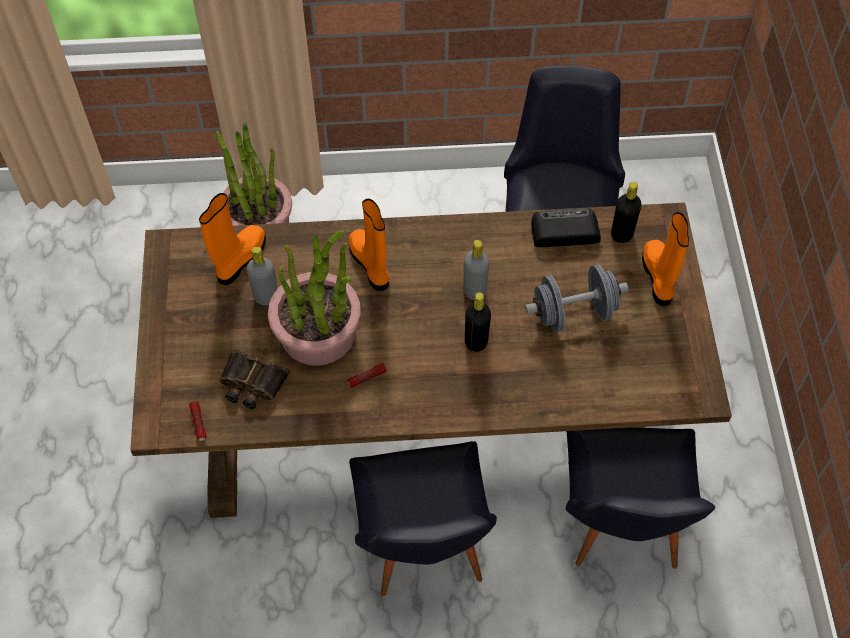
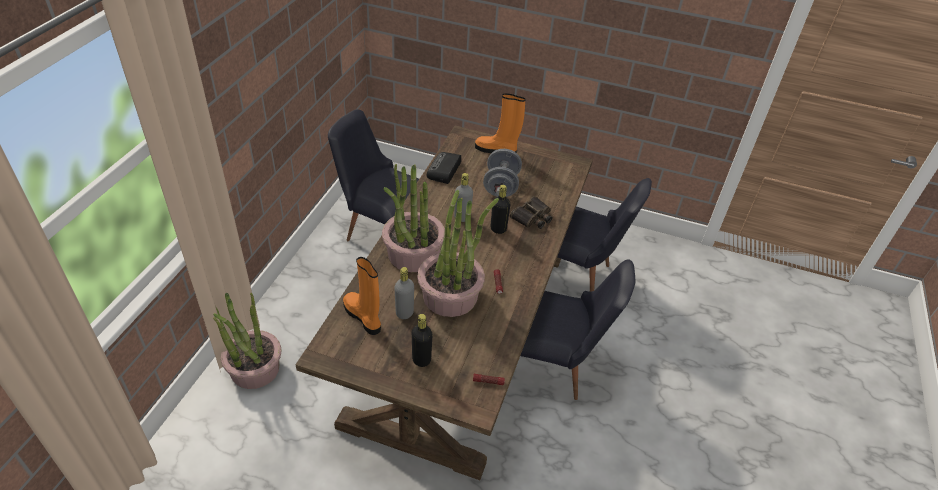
camera: 70 degrees left, 15 degrees down
(251, 383) = (471, 342): binoculars -> binoculars (532, 217)
(371, 265) = (413, 254): orange boot -> potted plant
(621, 234) = (460, 152): black bottle -> black bottle (421, 359)

